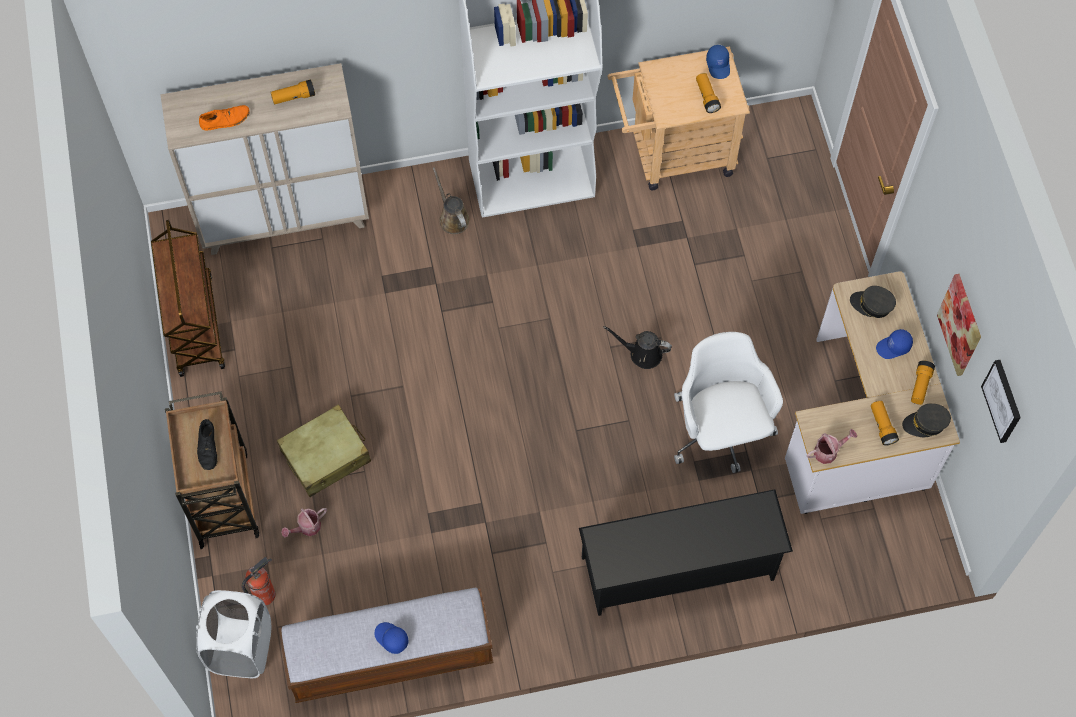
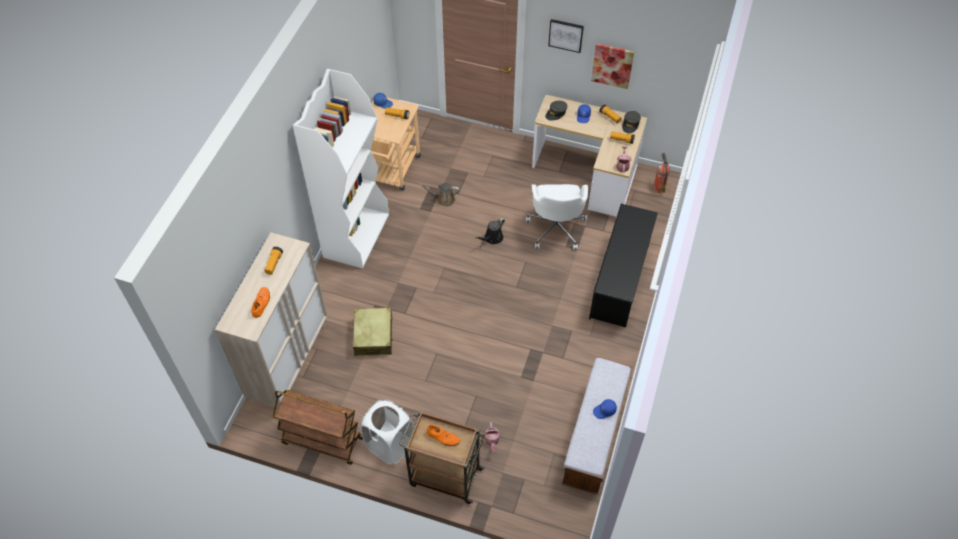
camera: 60 degrees left, 10 degrees down
(208, 447) = (443, 437): black shoe -> orange shoe
(241, 648) = (546, 511): white laundry basket -> white laundry basket (390, 445)
(265, 594) = (520, 482): fire extinguisher -> fire extinguisher (658, 188)
(326, 456) = (454, 410): beige suitcase -> beige suitcase (373, 336)
(452, 218) = (352, 281): brown watering can -> brown watering can (443, 199)
(720, 431) = (556, 228): white office chair -> white office chair turned 105 degrees counterclockwise
(1003, 401) = (671, 60): picture -> picture (566, 35)

